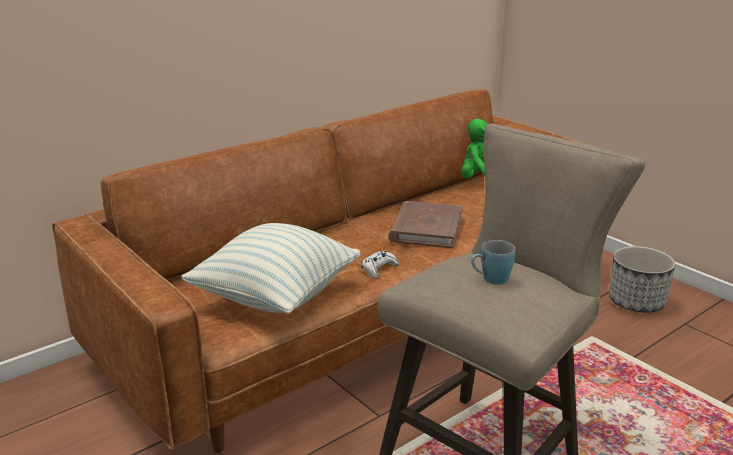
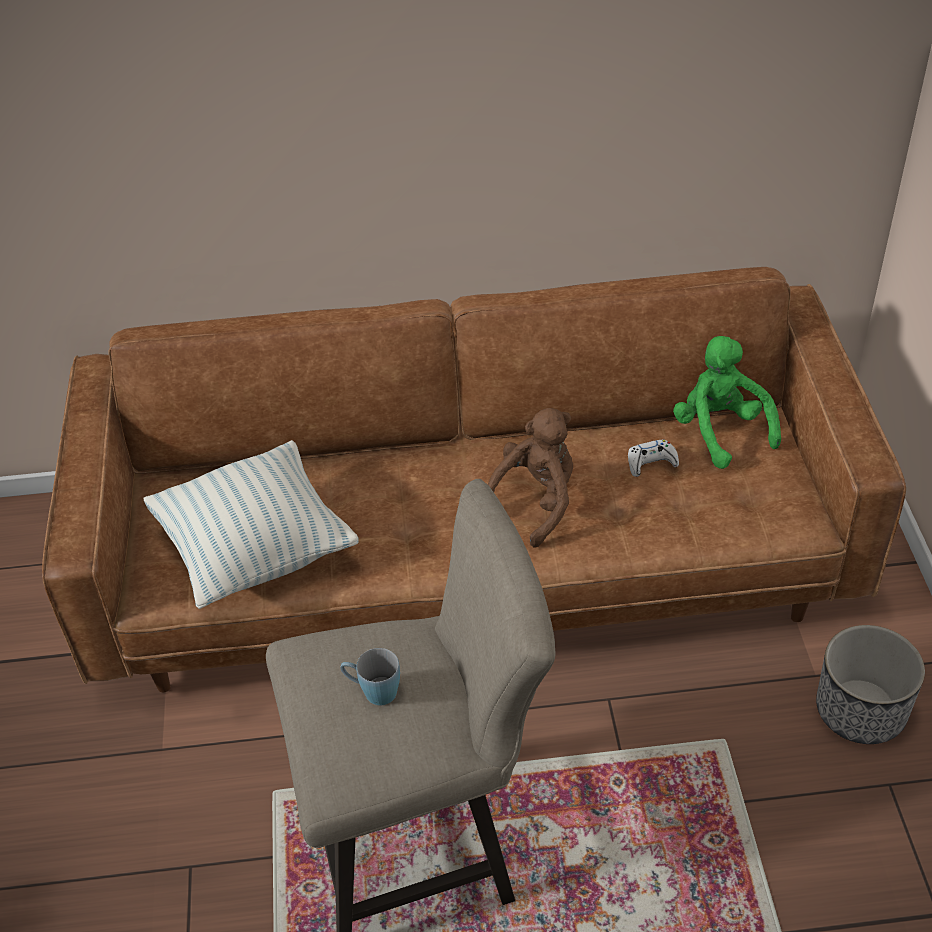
camera: 35 degrees right, 20 degrees up
(379, 269) = (405, 555): white game controller -> white game controller (651, 462)
(426, 229) = (535, 502): brown book -> brown plush toy

